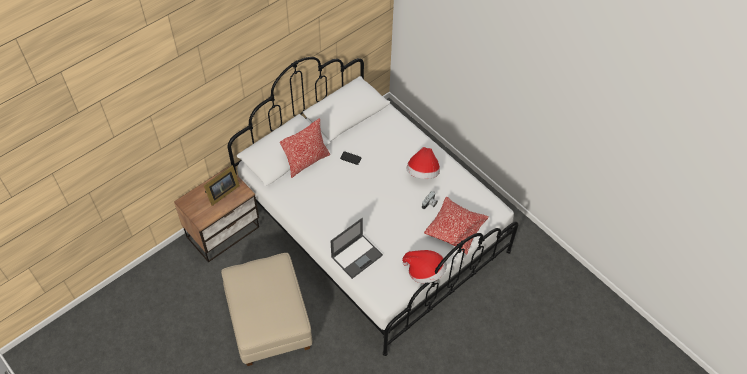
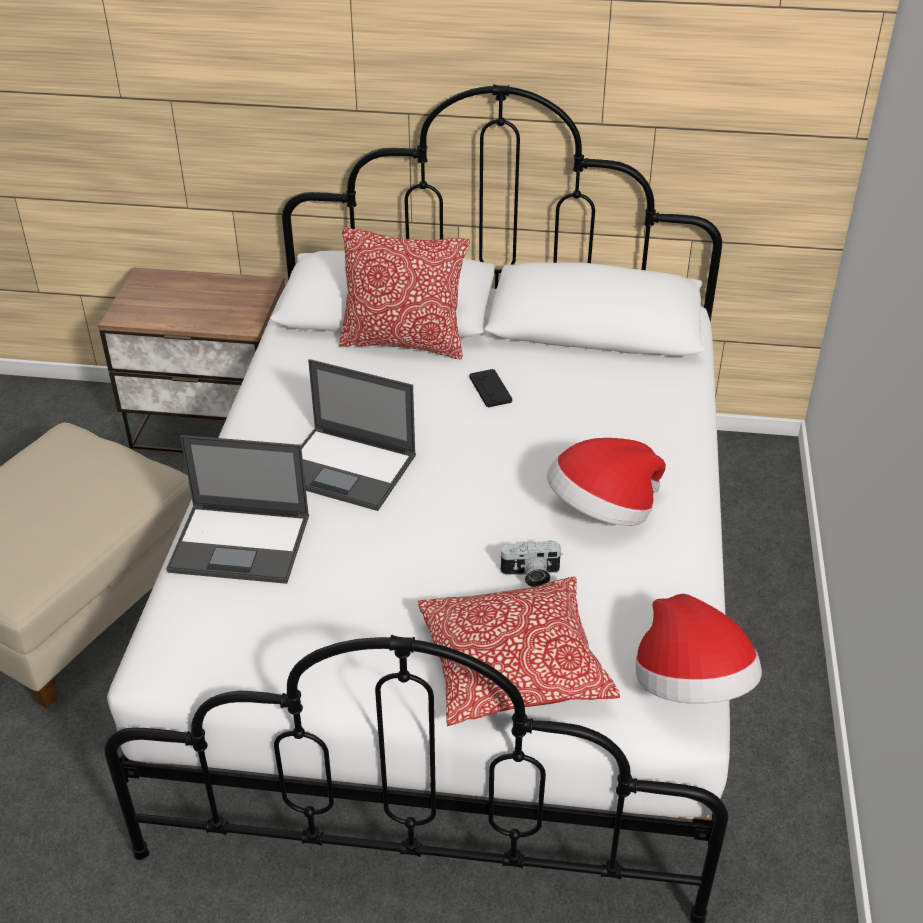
camera: 50 degrees right, 15 degrees down
(221, 193) = (212, 302): picture frame -> none
(351, 213) = (348, 469): none -> laptop
(424, 272) = (318, 687): hat -> hat (691, 686)

